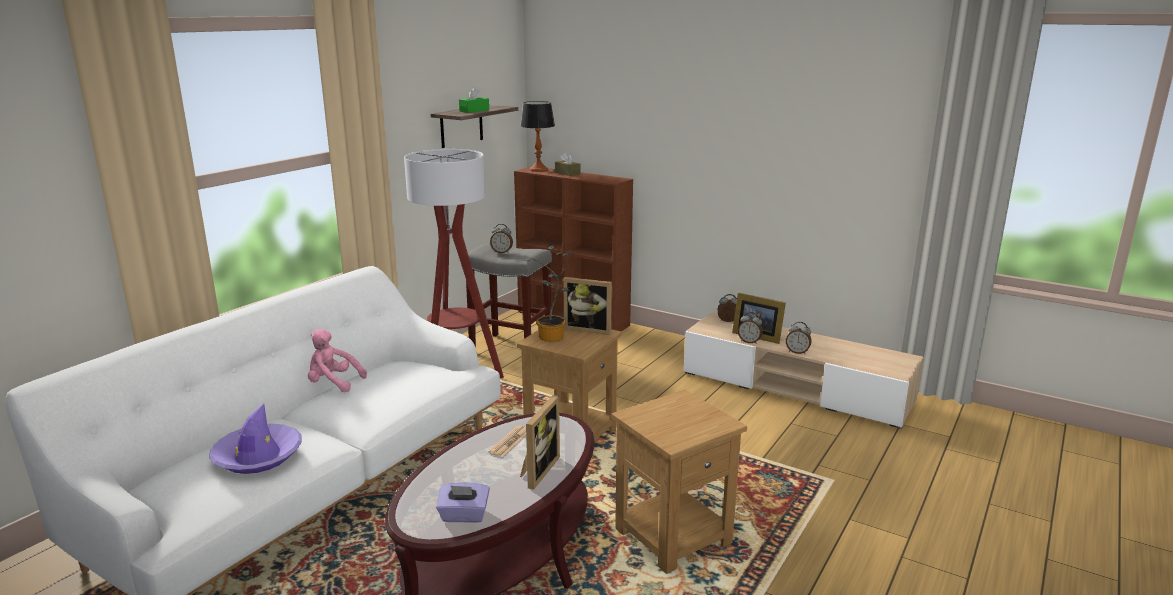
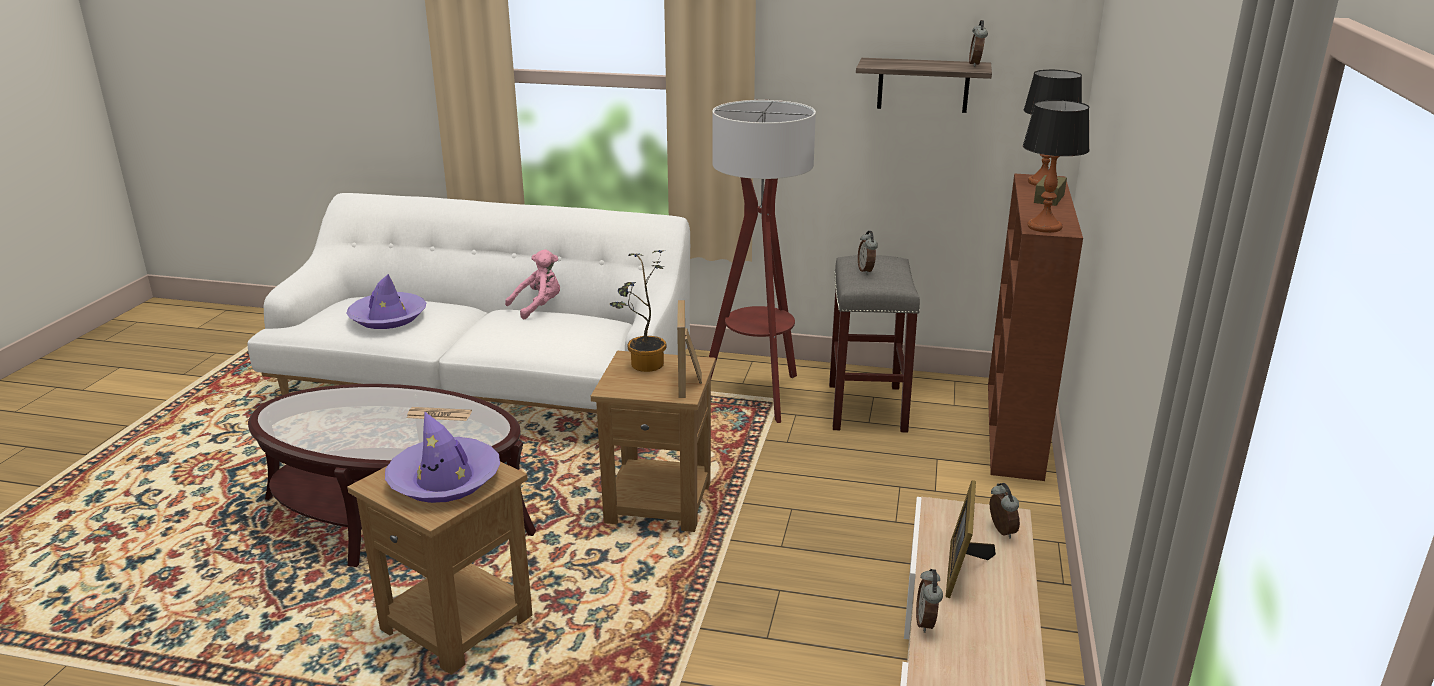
camera: 70 degrees right, 5 degrees up
(333, 383) = (538, 307): pink plush toy -> pink plush toy turned 60 degrees clockwise
(464, 516) = (293, 423): purple tissue box -> none
(474, 111) = (912, 65): green tissue box -> none
(537, 470) = (381, 441): picture frame -> none
(611, 180) = (1044, 227): none -> table lamp
(680, 416) = (445, 480): none -> purple hat
(749, 341) = (928, 564): alarm clock -> alarm clock (976, 64)

